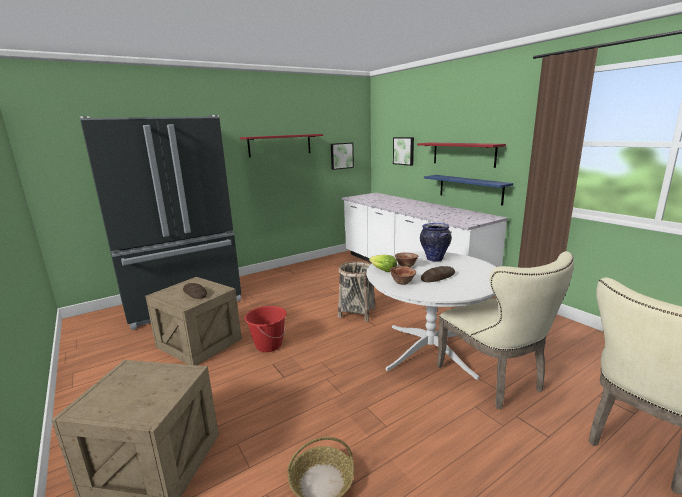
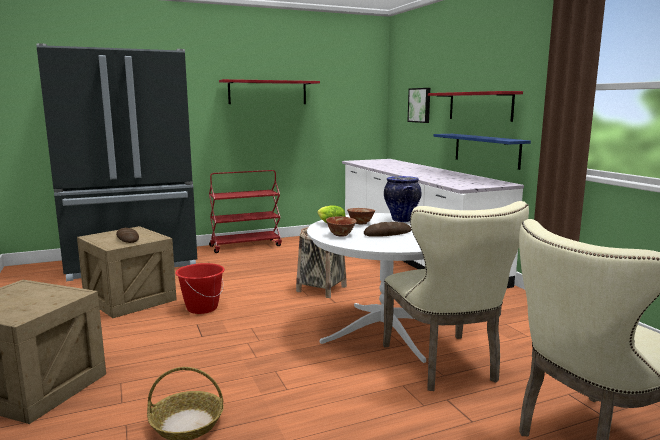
camera: 10 degrees right, 5 degrees down
(272, 274) = (246, 246): none -> red cart
(341, 155) = (346, 110): picture -> none

